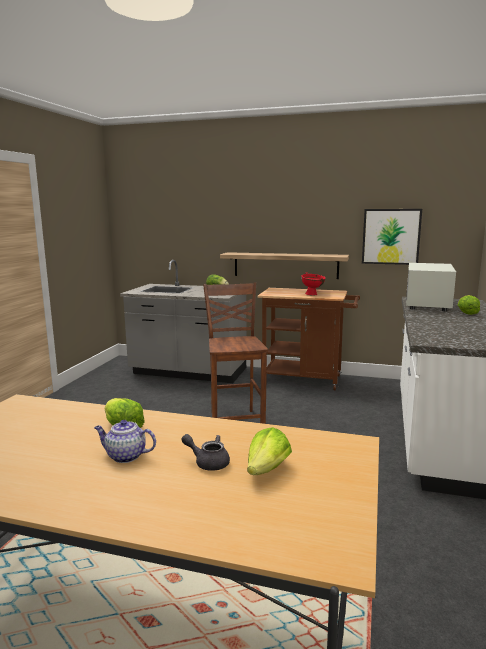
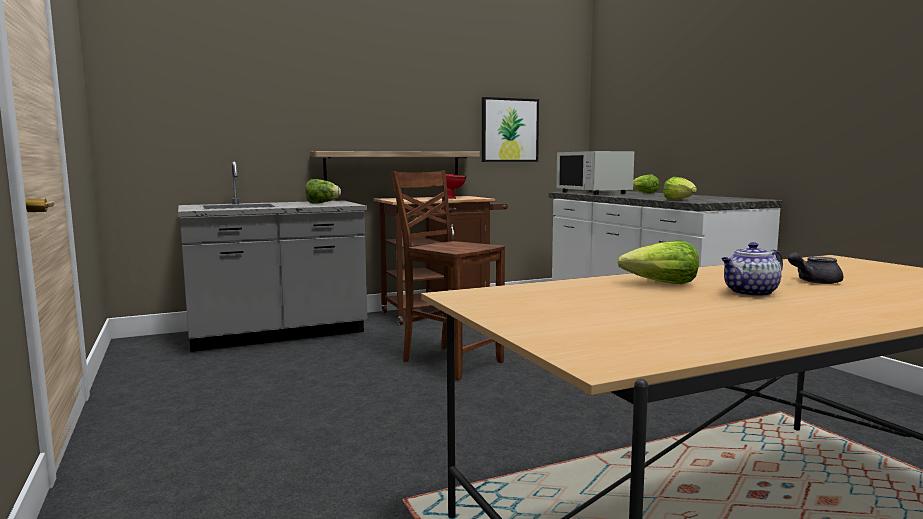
camera: 40 degrees left, 5 degrees down
(267, 469) = (857, 276): lettuce -> lettuce (680, 200)

